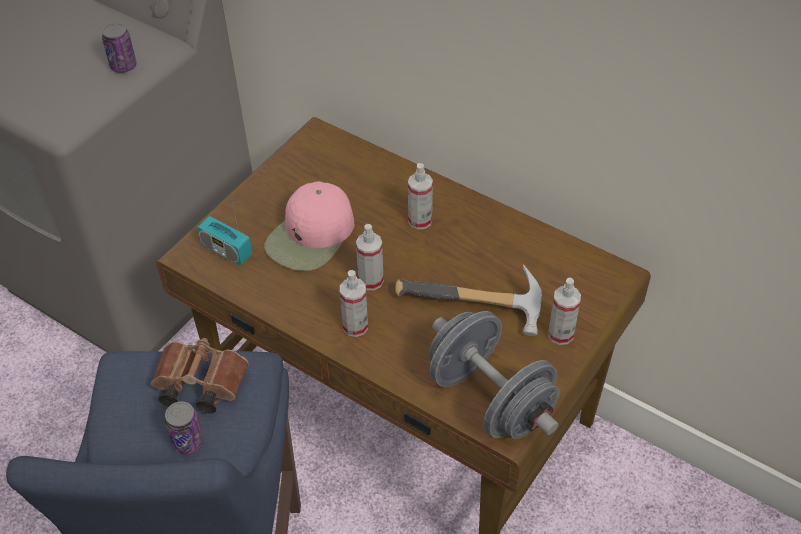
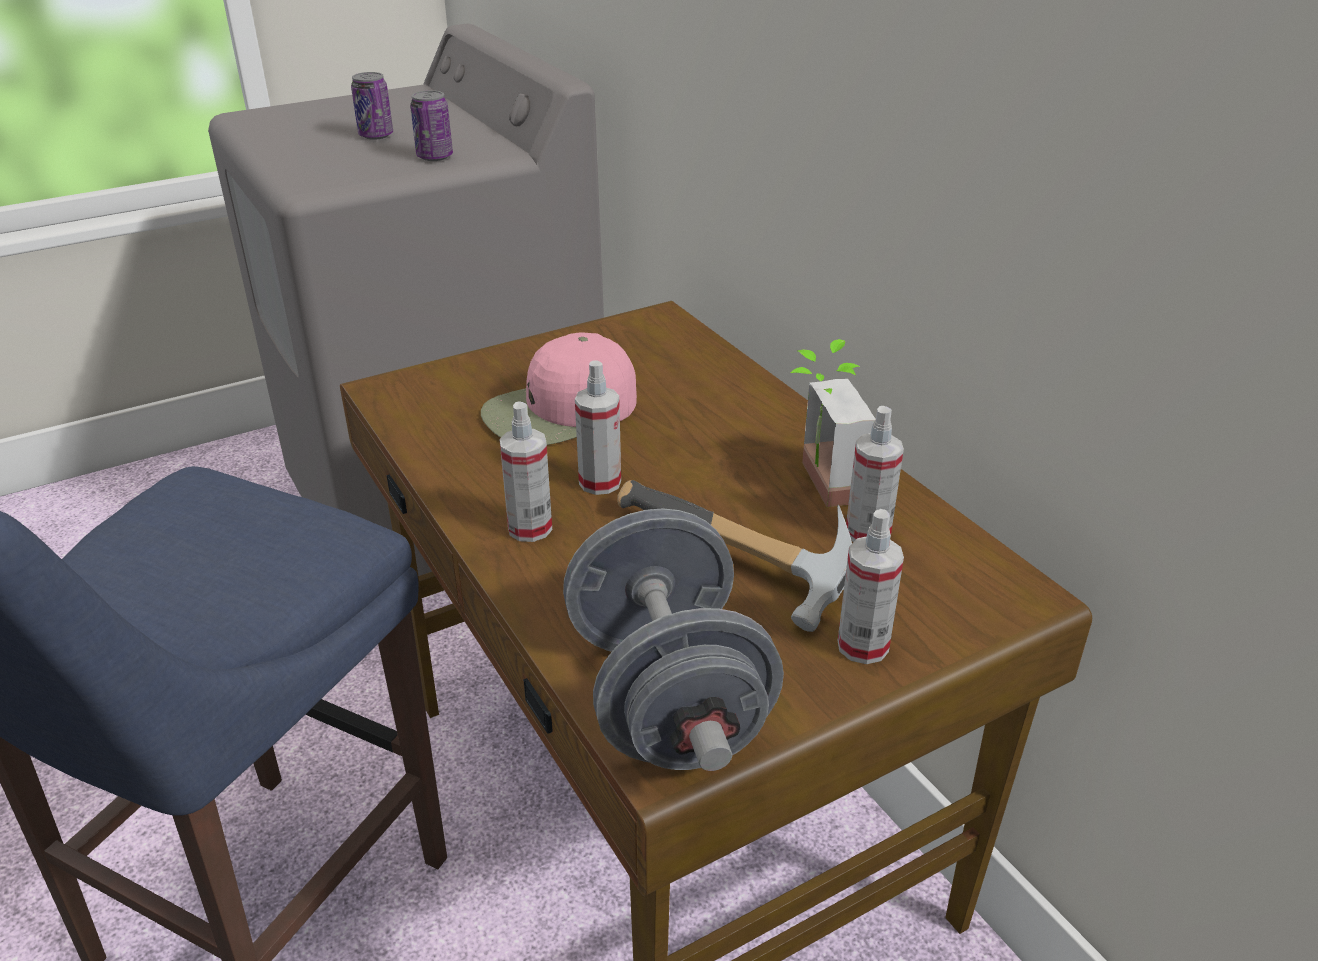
camera: 25 degrees right, 15 degrees down
(188, 442) = (172, 594): can -> can (376, 135)
(198, 385) = (255, 531): brown binoculars -> none
(226, 250) = (434, 396): radio -> none
(420, 220) = (731, 436): spray bottle -> spray bottle (867, 533)
(484, 239) = (816, 484): none -> potted plant

